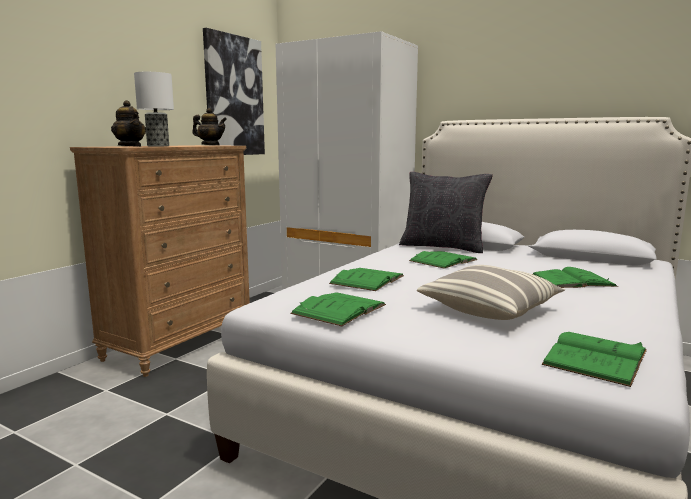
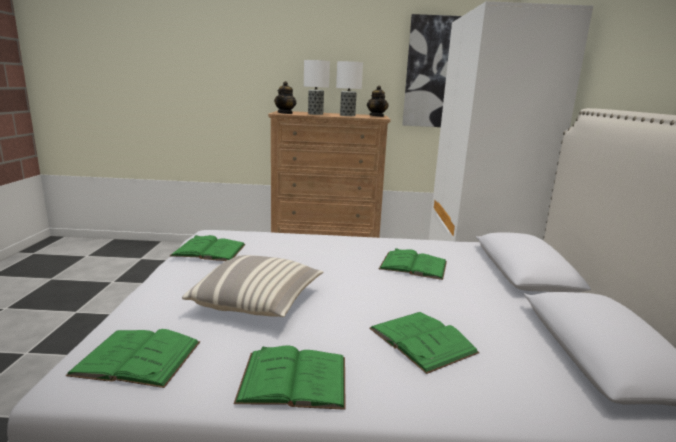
camera: 60 degrees right, 5 degrees up
(193, 145) = (348, 115): none -> table lamp
(367, 279) = (296, 247): green book -> green book (294, 379)
(443, 247) = (479, 259): black pillow -> none

